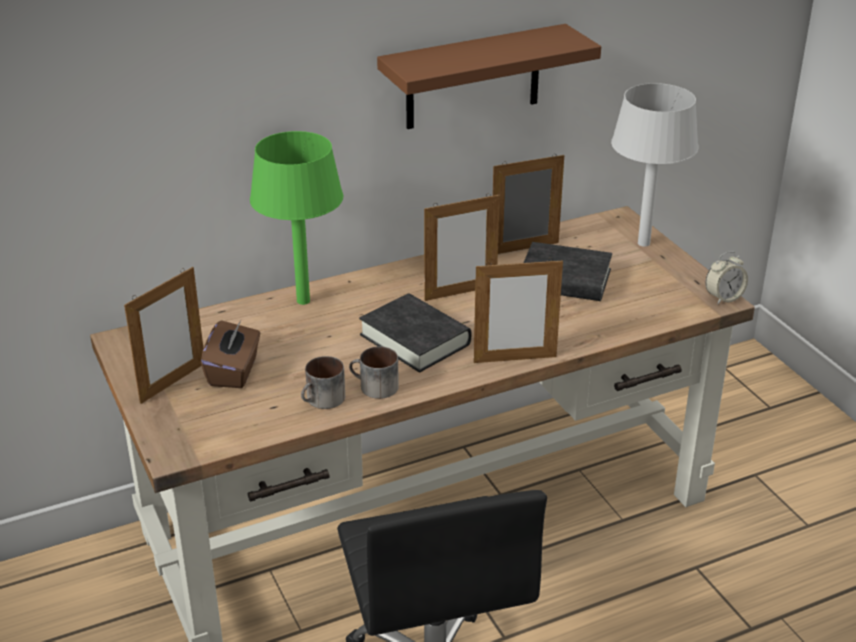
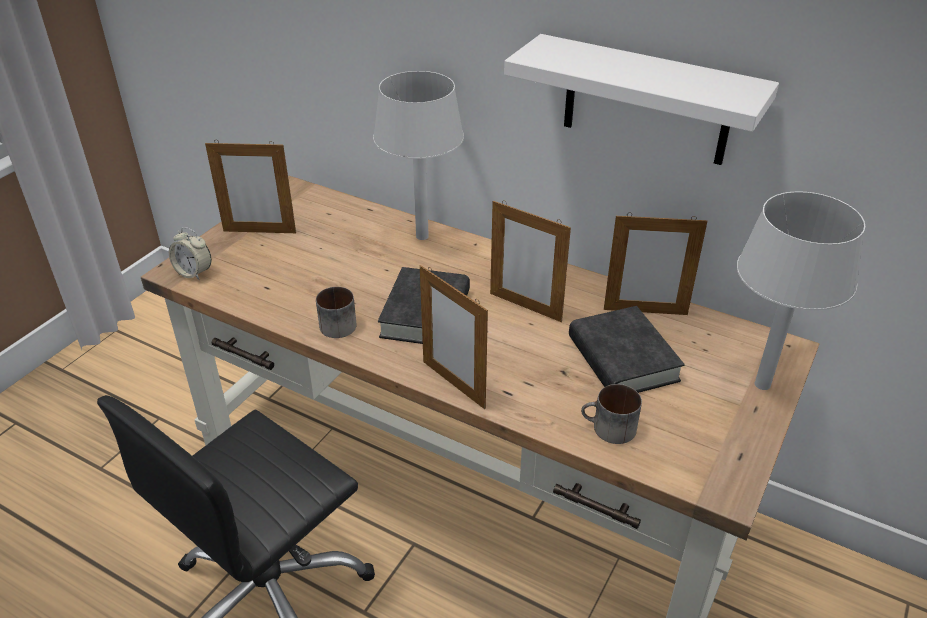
camera: 55 degrees right, 5 degrees up
(234, 371) = (296, 250): brown tissue box -> none
(303, 300) = (423, 236): green table lamp -> grey table lamp
(323, 401) = (294, 307): mug -> mug (608, 429)
(473, 77) = (646, 101): brown shelf -> white shelf
(524, 248) = (645, 311): picture frame -> picture frame turned 150 degrees clockwise
(723, 298) = (734, 492): alarm clock -> alarm clock (194, 273)

